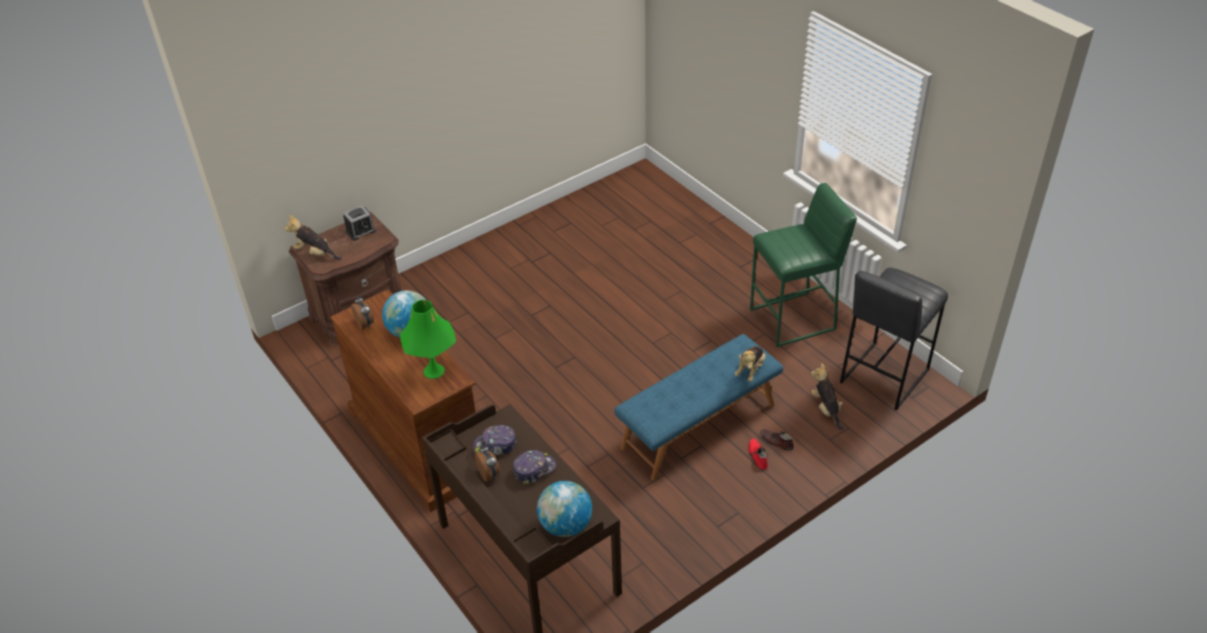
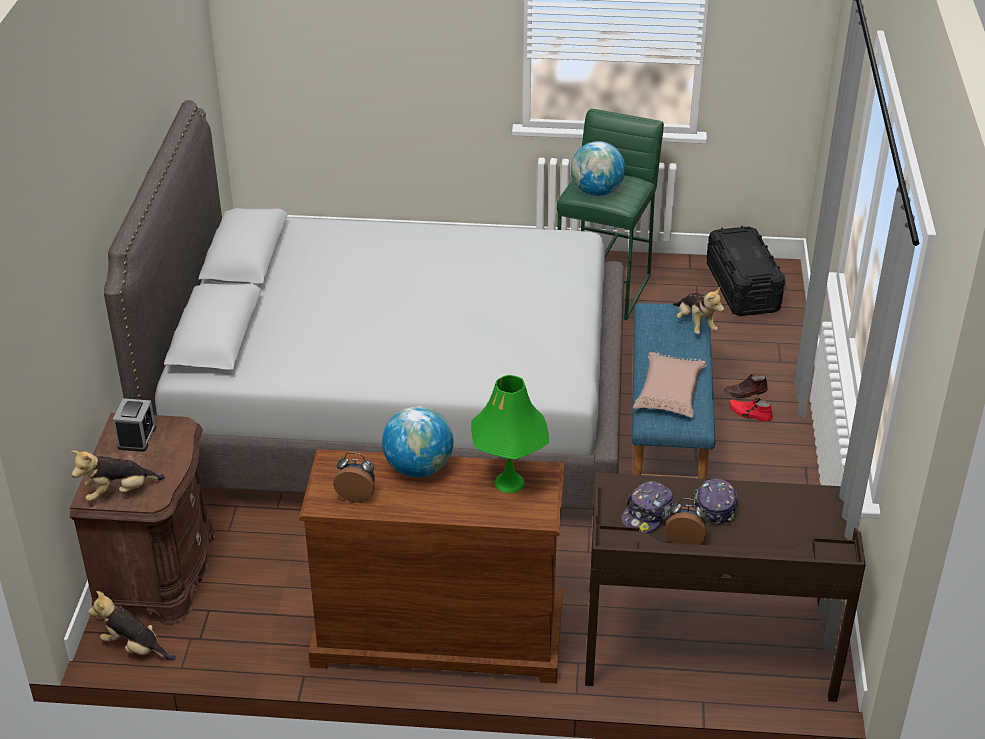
camera: 50 degrees left, 5 degrees down
(565, 525) = (817, 525): globe -> globe (596, 192)
(573, 311) = (395, 411): none -> grey bed
(670, 397) = (670, 390): none -> beige pillow
(826, 409) = (740, 341): plush toy -> plush toy (134, 647)
(883, 376) = (742, 287): grey stool -> black storage box

